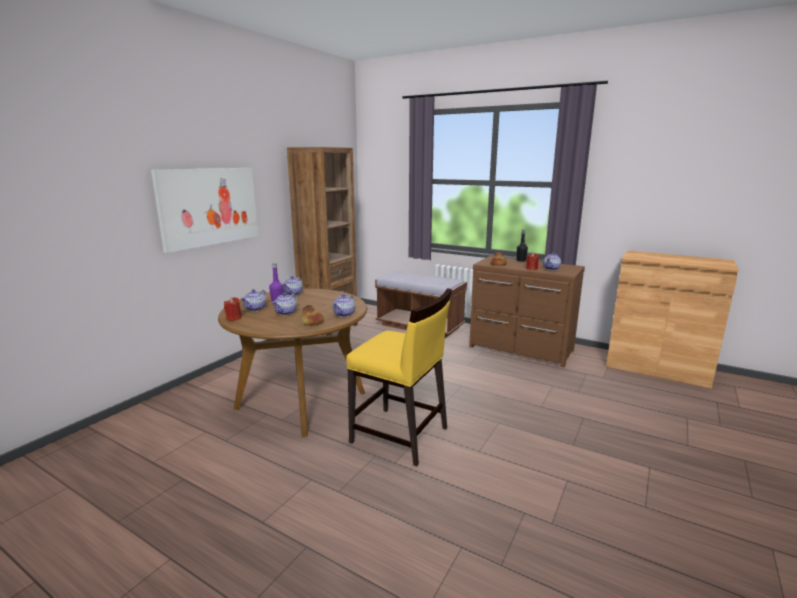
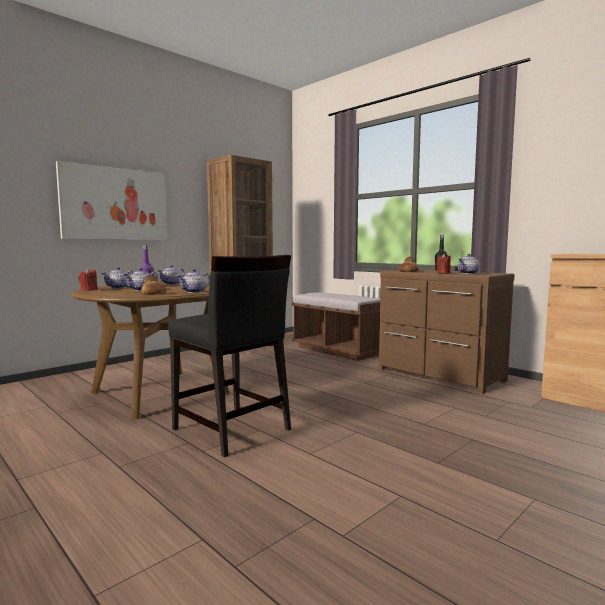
camera: 15 degrees right, 10 degrees down
(400, 436) = (231, 430): yellow chair -> black chair

